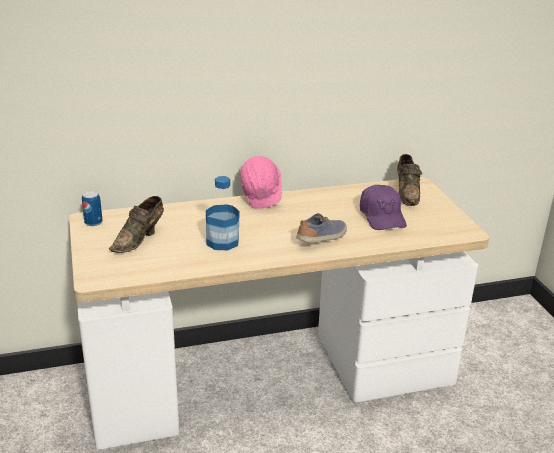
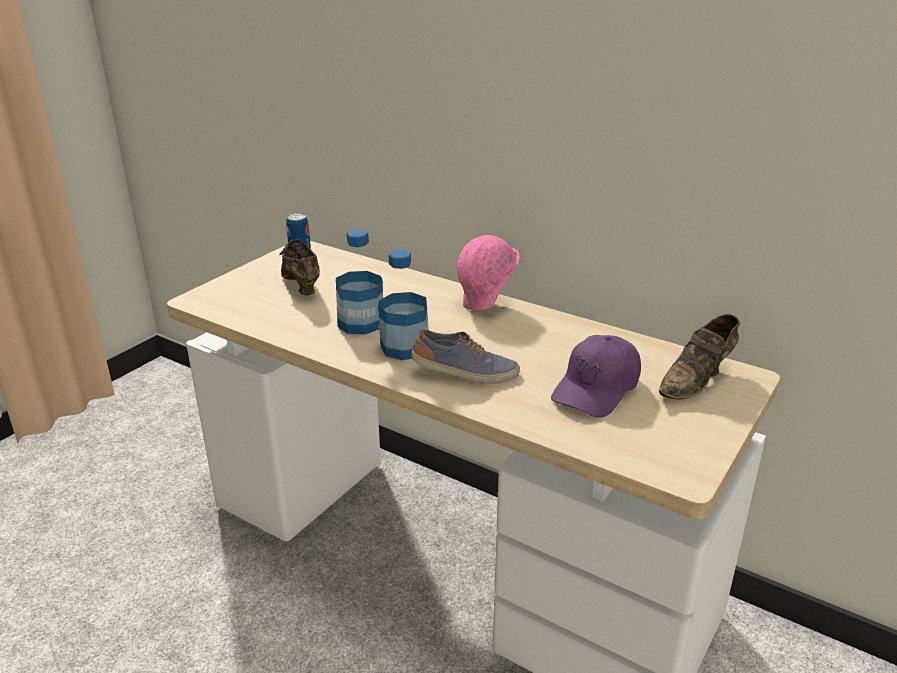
camera: 50 degrees right, 0 degrees up
(140, 239) = (301, 284): brown shoe -> brown shoe turned 75 degrees clockwise
(270, 241) = (405, 347): none -> bottle

